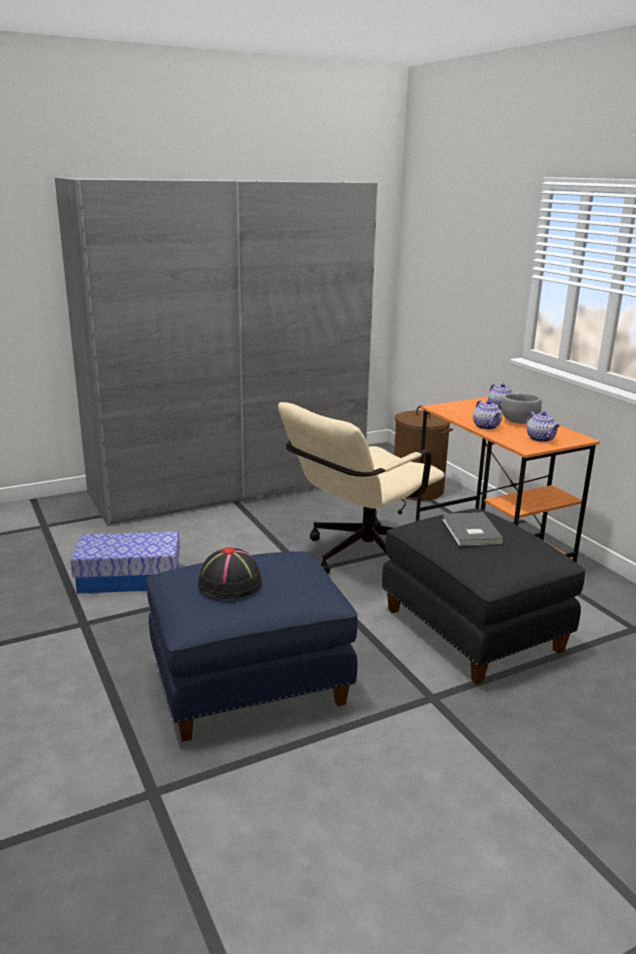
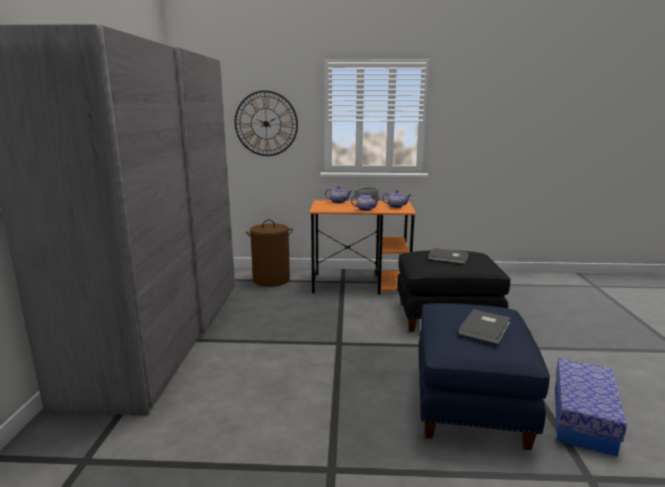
camera: 60 degrees left, 5 degrees down
(129, 578) = (271, 424): storage box -> storage box (582, 418)
(230, 583) = (486, 328): black hat -> grey book
(358, 558) = (338, 322): beige office chair -> none
(472, 270) = (266, 123): none -> wall clock

